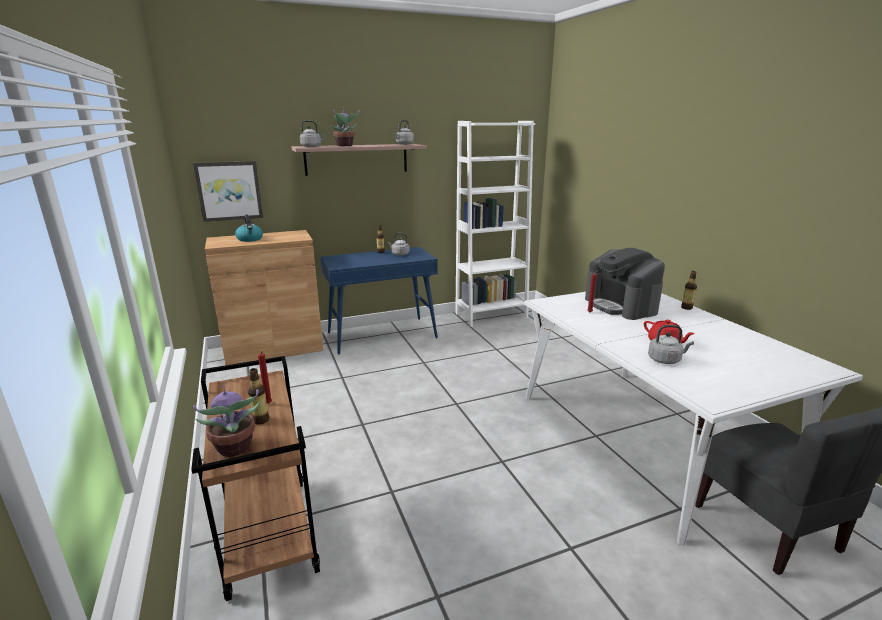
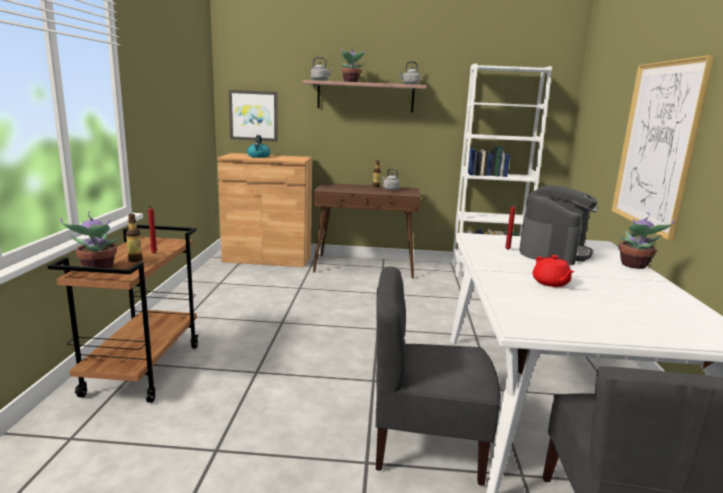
camera: 25 degrees right, 5 degrees down
(382, 335) = (365, 266): blue console table -> brown console table
(597, 510) = (426, 445): none -> grey chair
(621, 306) = (553, 251): coffee machine -> coffee machine turned 150 degrees counterclockwise
(662, 199) = (656, 146): none -> picture
(665, 360) = (527, 293): grey kettle -> none
(686, 308) = (634, 266): bottle -> potted plant

